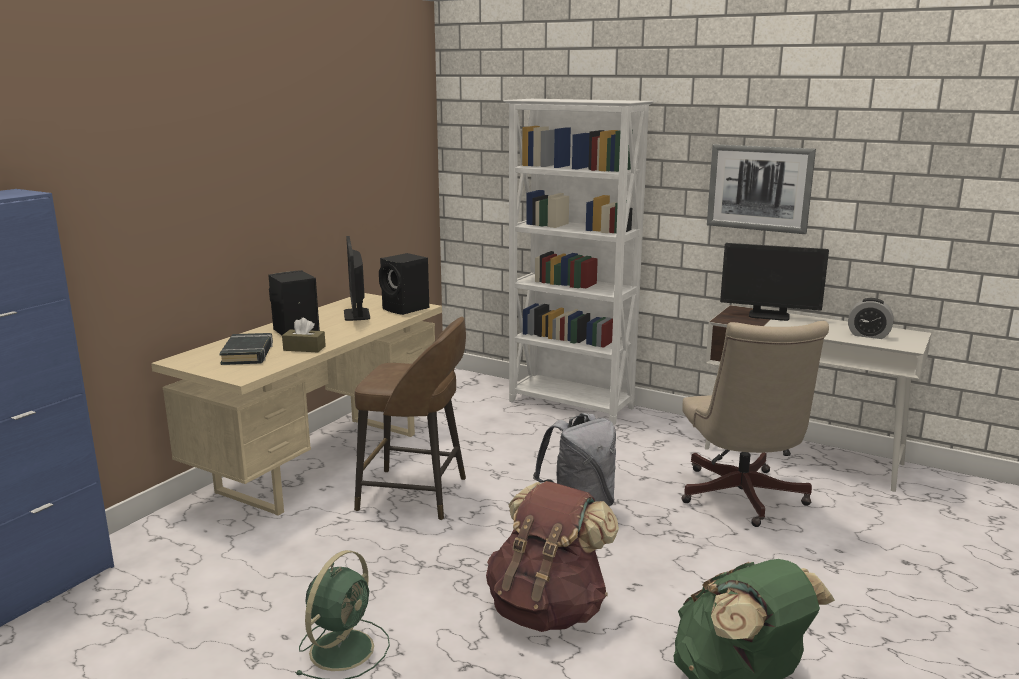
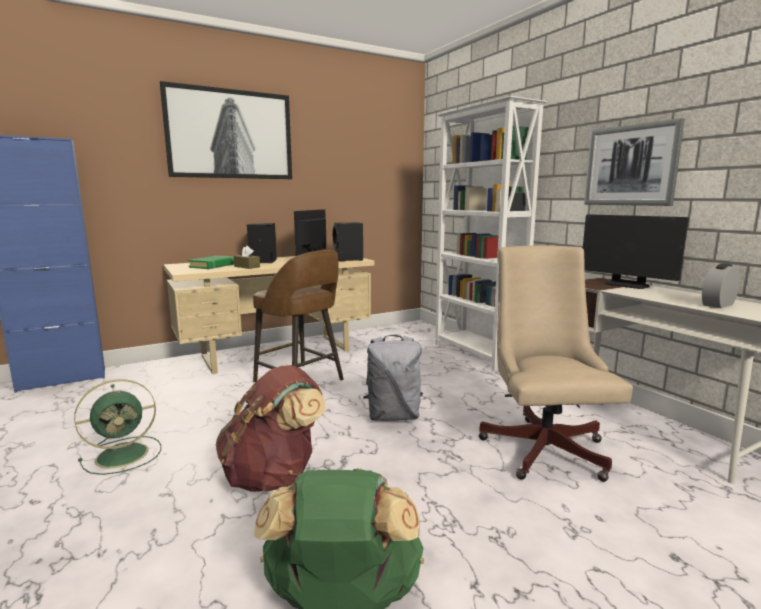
camera: 30 degrees right, 5 degrees down
(222, 140) = (230, 134): none -> picture
(248, 354) = (214, 266): black book -> green book
(742, 499) = (543, 445): beige office chair -> beige office chair turned 150 degrees clockwise
(868, 335) = (718, 305): alarm clock -> alarm clock turned 90 degrees clockwise

